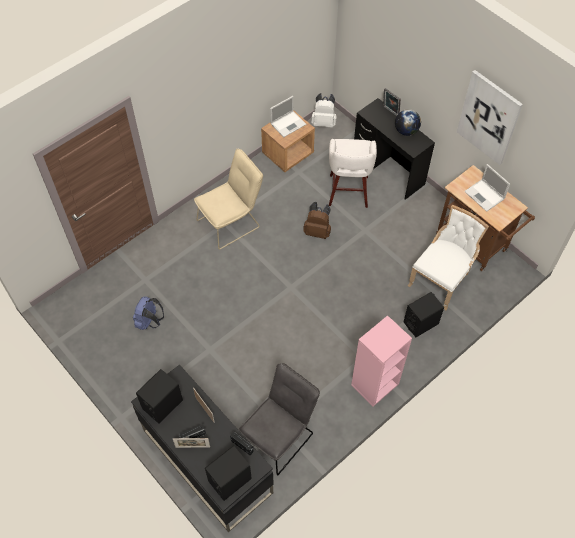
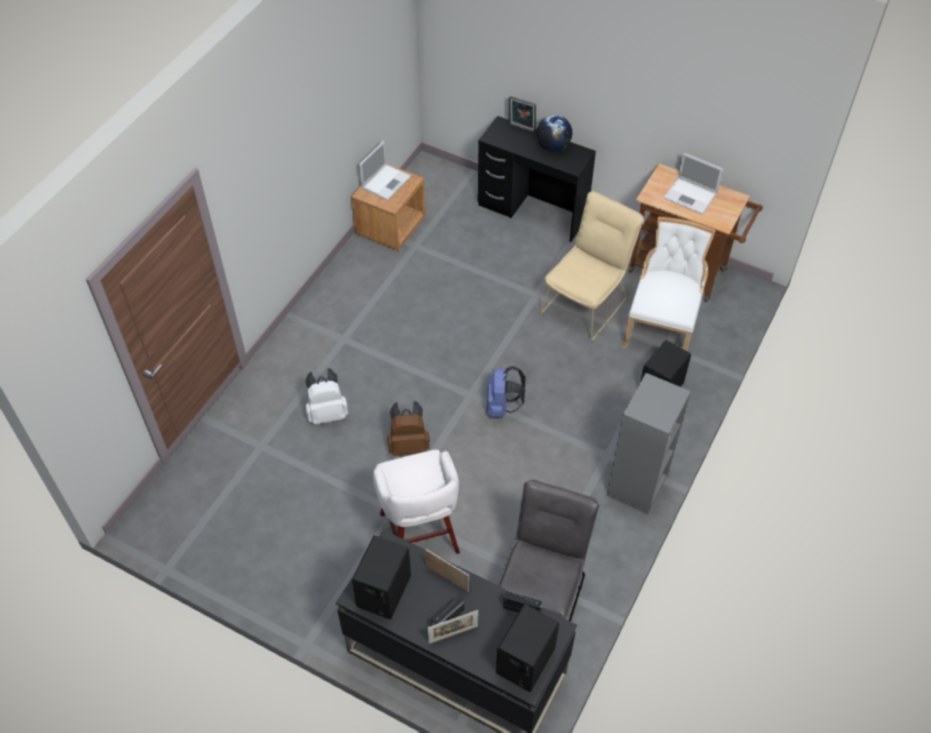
camera: 20 degrees left, 5 degrees down
(150, 322) = (292, 500): blue backpack -> blue backpack (502, 407)
(232, 222) = (352, 334): beige chair -> beige chair (587, 302)
(317, 231) = (474, 313): brown backpack -> brown backpack (409, 445)
(324, 122) = (421, 175): white backpack -> white backpack (327, 413)
(348, 192) = (493, 254): white stool -> white stool (420, 536)
(375, 385) = (637, 485): pink bookcase -> grey bookcase
(489, 117) = (673, 88): picture -> none

